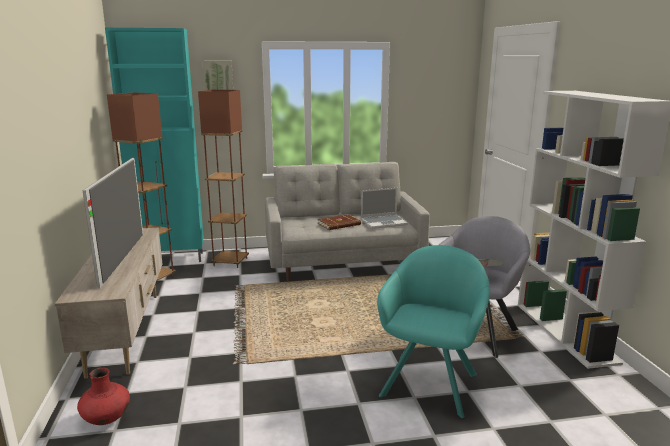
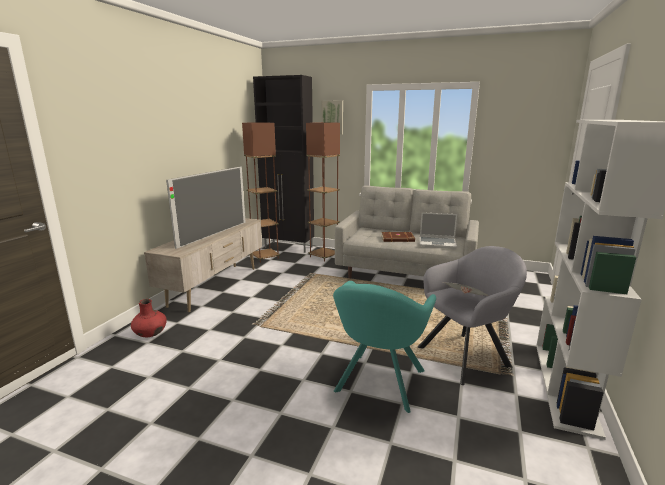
camera: 30 degrees right, 0 degrees up
(172, 259) = (289, 247): turquoise cabinet -> black cabinet
(431, 381) = (378, 383): turquoise armchair -> turquoise armchair turned 150 degrees clockwise

